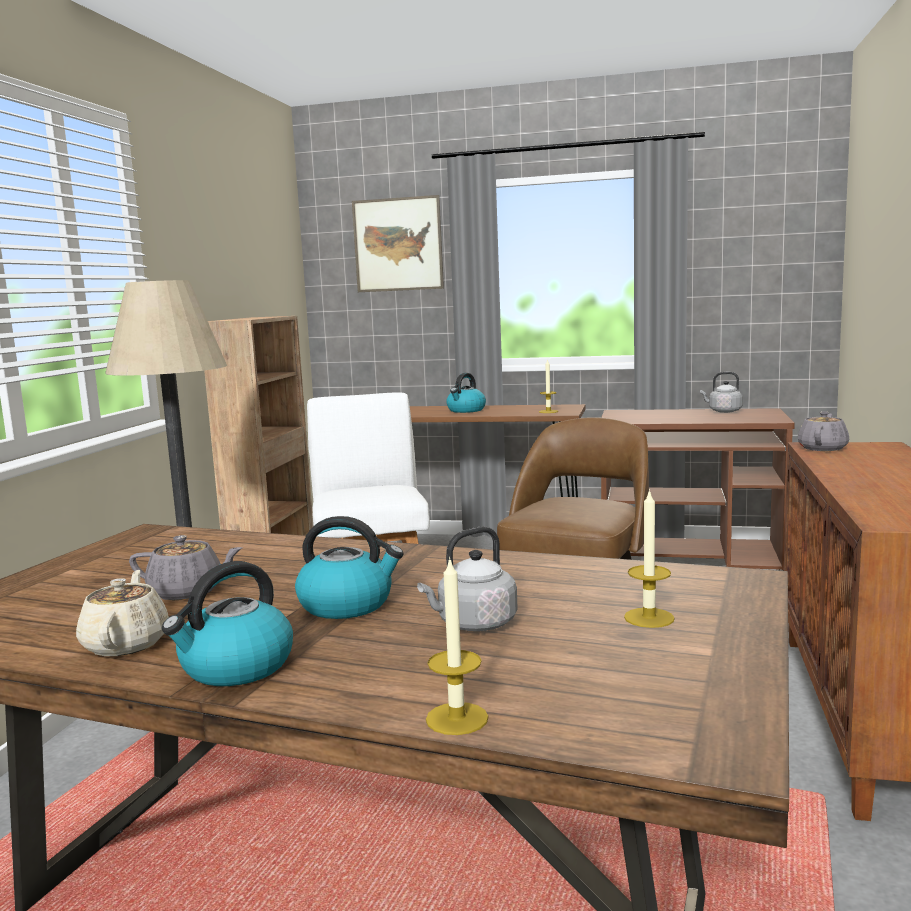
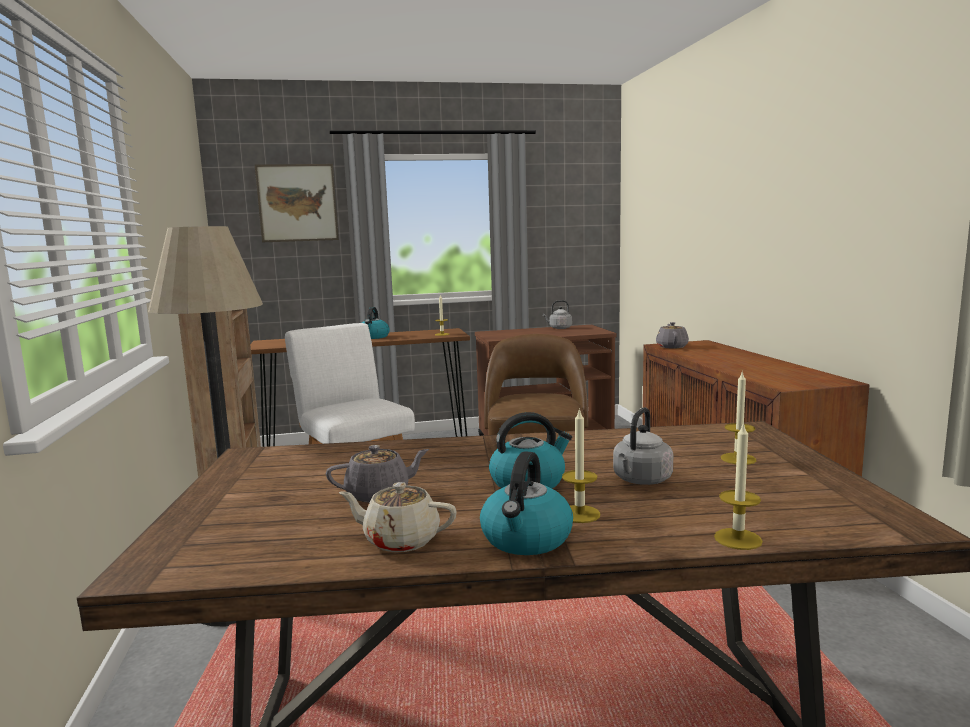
camera: 25 degrees left, 0 degrees up
(126, 643) = (400, 540): beige teapot -> beige teapot turned 45 degrees counterclockwise
(336, 651) = (579, 514): none -> candle

